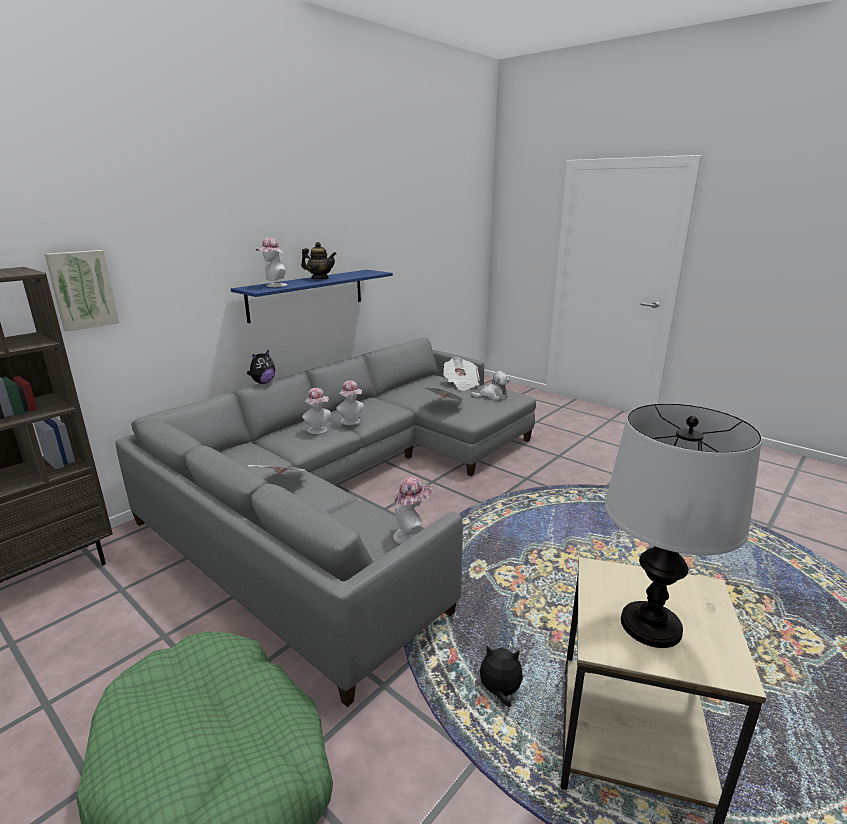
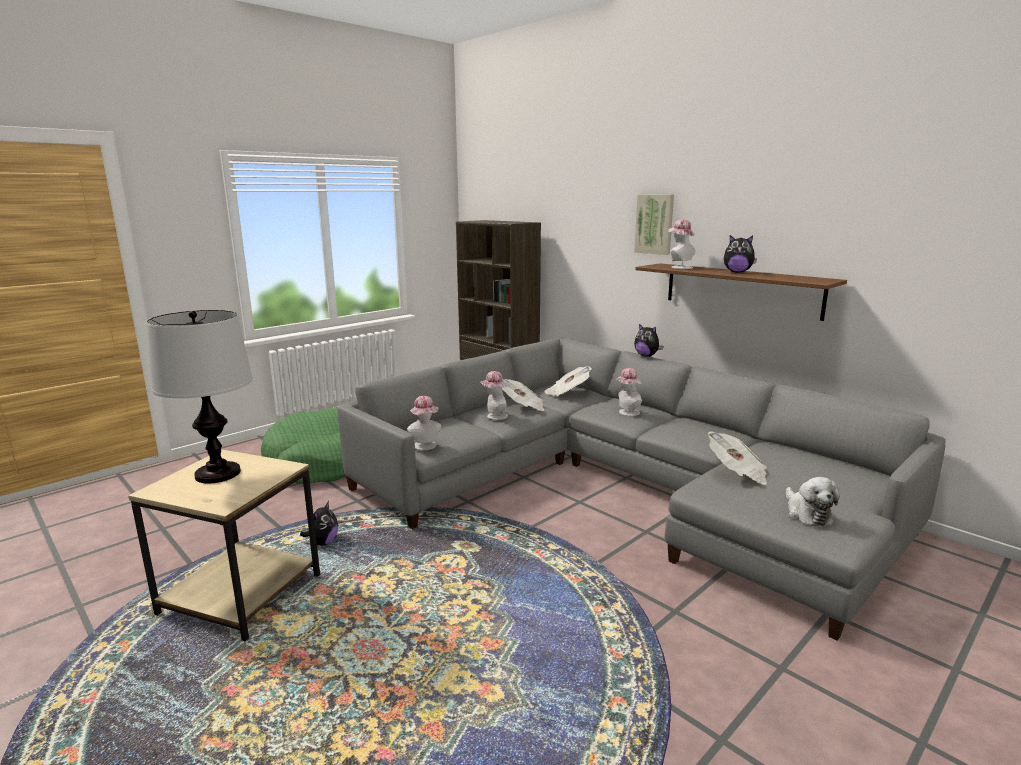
camera: 95 degrees right, 5 degrees down
(82, 289) = (567, 242): picture -> picture (655, 224)
(307, 294) = (741, 290): blue shelf -> brown shelf
(320, 278) = (737, 272): teapot -> plush toy
(351, 422) = (655, 425): hat -> hat (494, 416)
(461, 384) = (844, 489): newspaper -> newspaper (567, 393)

